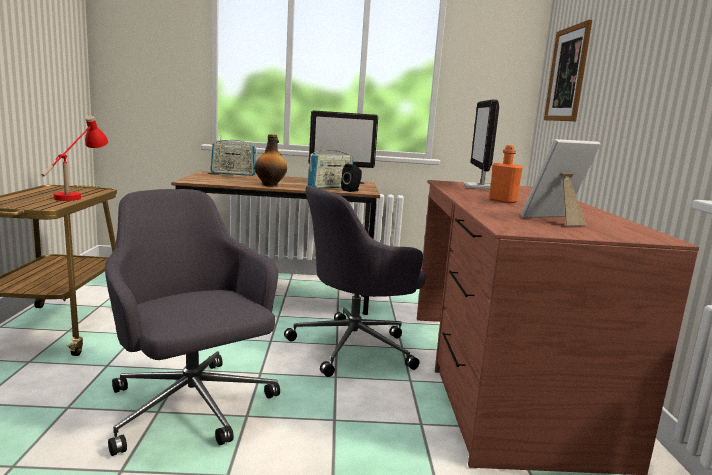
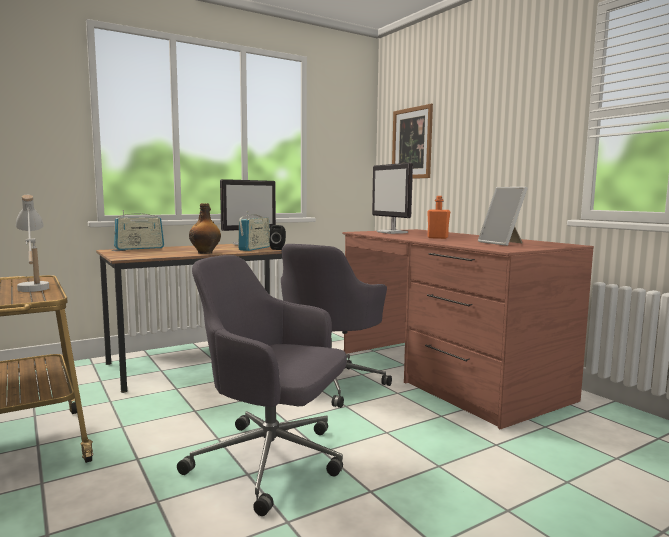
camera: 30 degrees left, 5 degrees down
(77, 196) = (33, 286): red table lamp -> white table lamp
(556, 220) = (502, 243): picture frame -> picture frame turned 60 degrees counterclockwise

